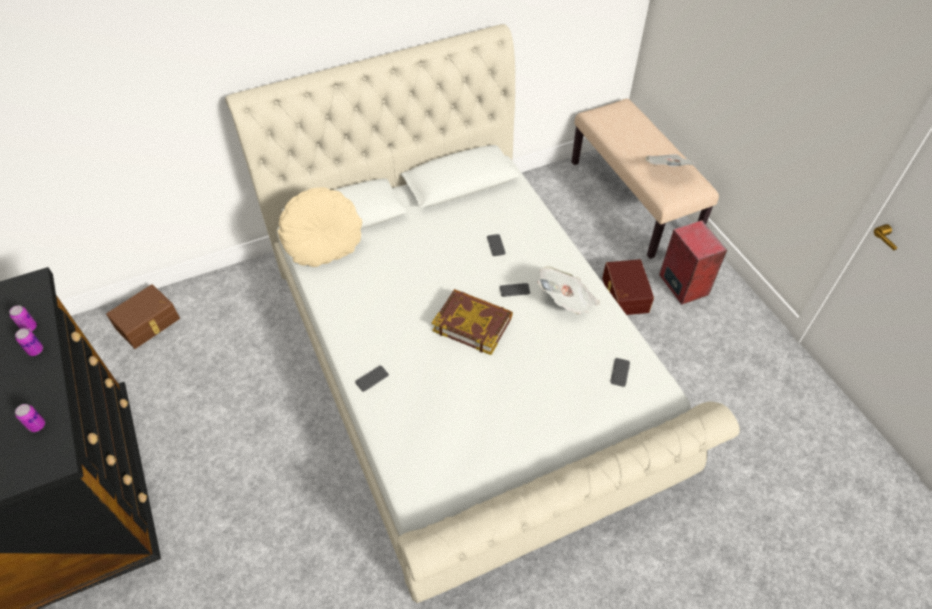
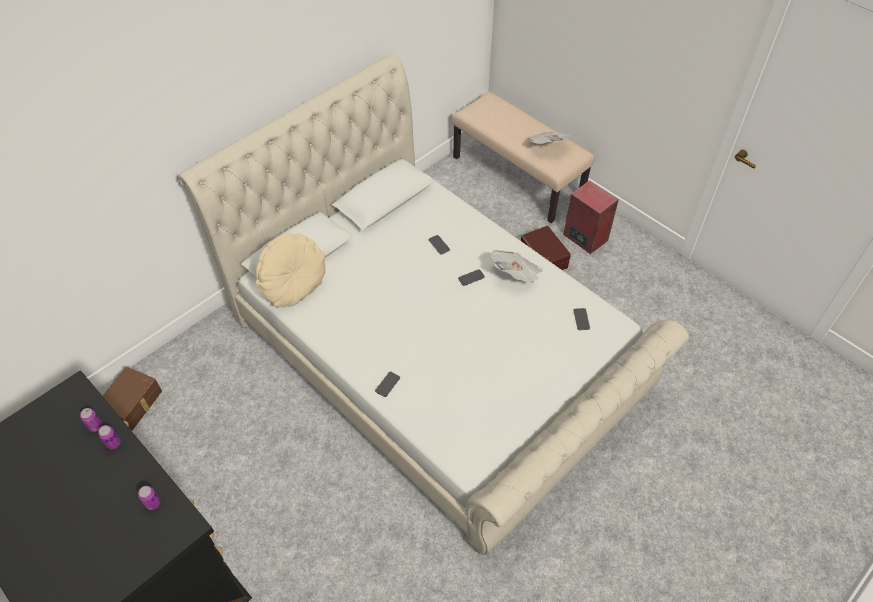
camera: 20 degrees left, 0 degrees up
(472, 324) = (450, 315): book -> none

